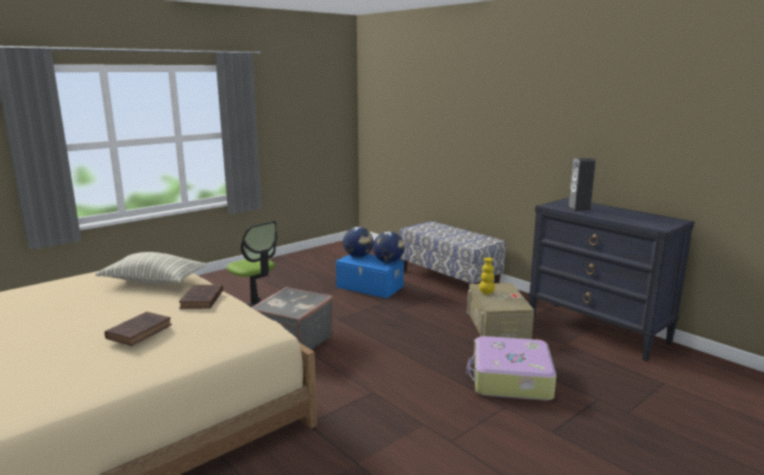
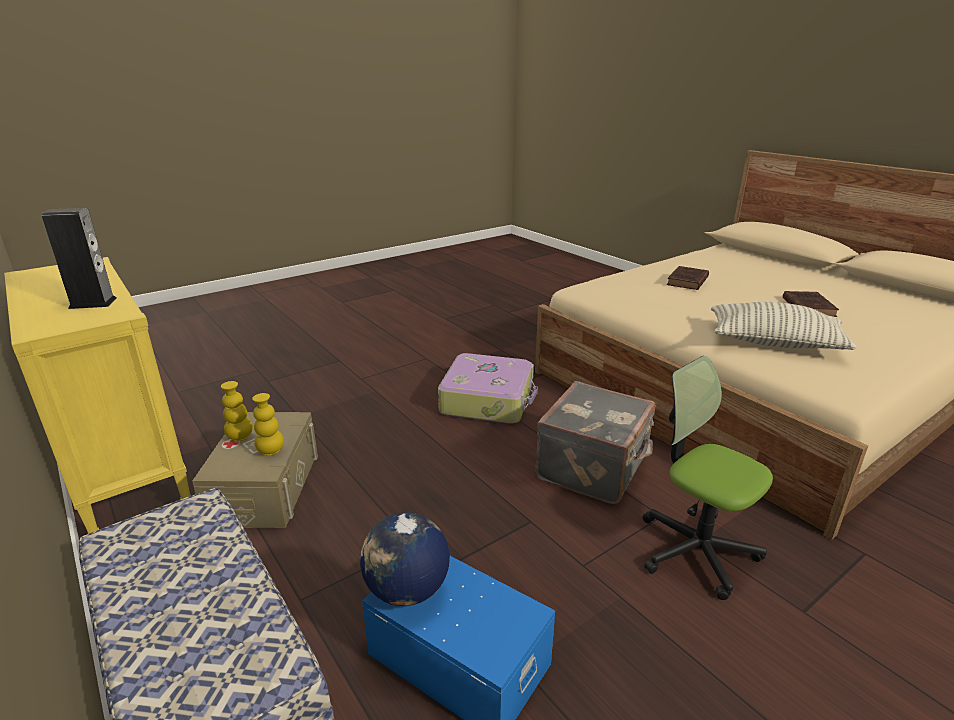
camera: 175 degrees left, 10 degrees up
(201, 300) = (673, 313): brown book -> brown book (807, 306)
(358, 256) = (488, 638): globe -> none
(510, 379) = (331, 402): suitcase -> suitcase (488, 400)
(513, 297) = (240, 437): none -> yellow vase
(597, 330) = (124, 469): black dresser -> yellow dresser

